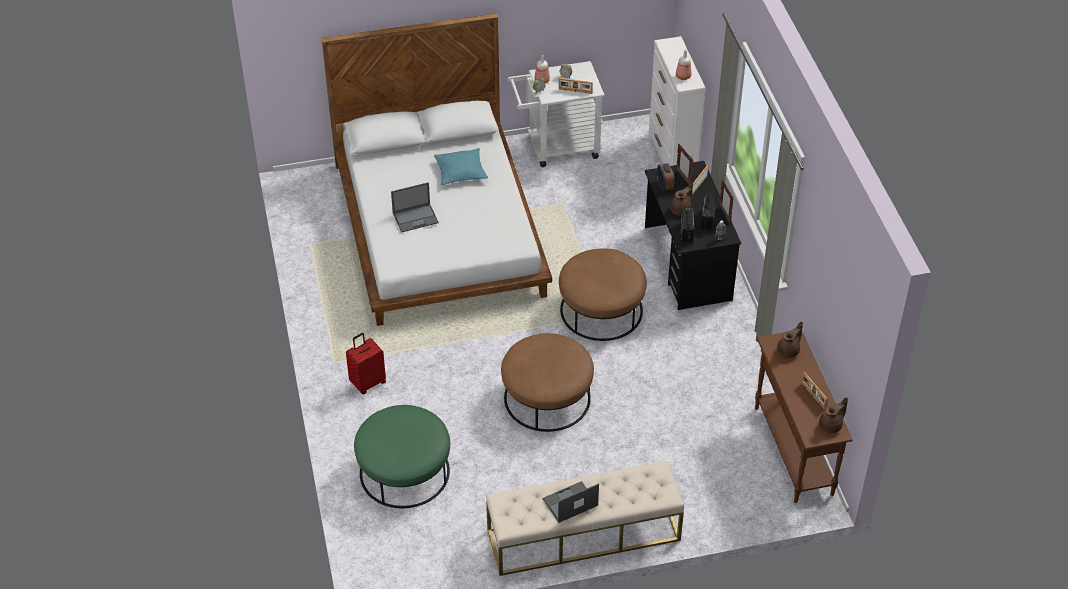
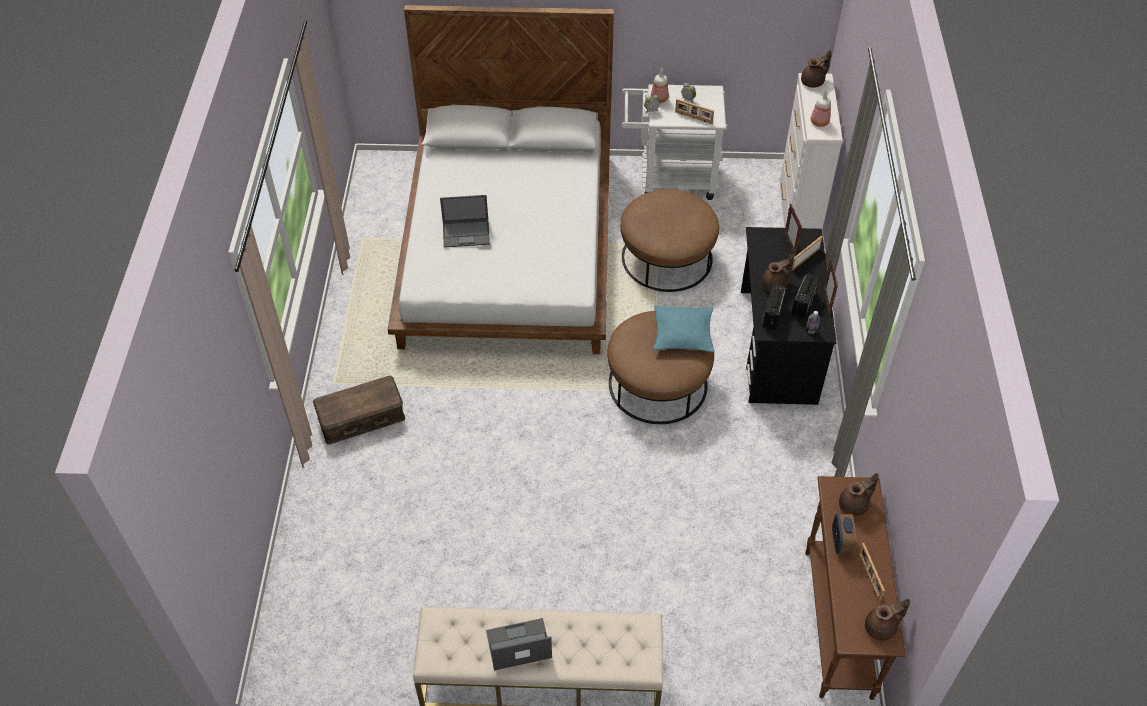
camera: 15 degrees right, 5 degrees up
(367, 382) = (361, 416): red suitcase -> brown storage box
(404, 472) = (360, 539): green ottoman -> none
(461, 171) = (538, 188): turquoise pillow -> turquoise pillow (683, 334)
(547, 397) = (558, 481): brown ottoman -> brown ottoman (666, 257)
(664, 185) = (764, 251): alarm clock -> alarm clock (840, 542)
(668, 45) = (813, 82): none -> brown teapot

